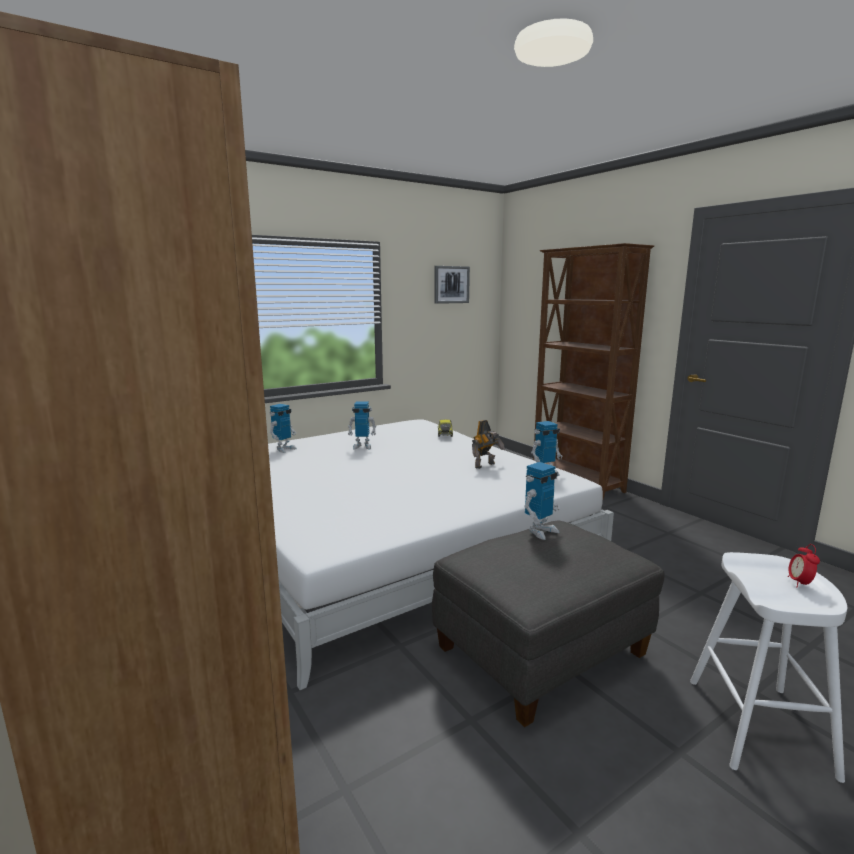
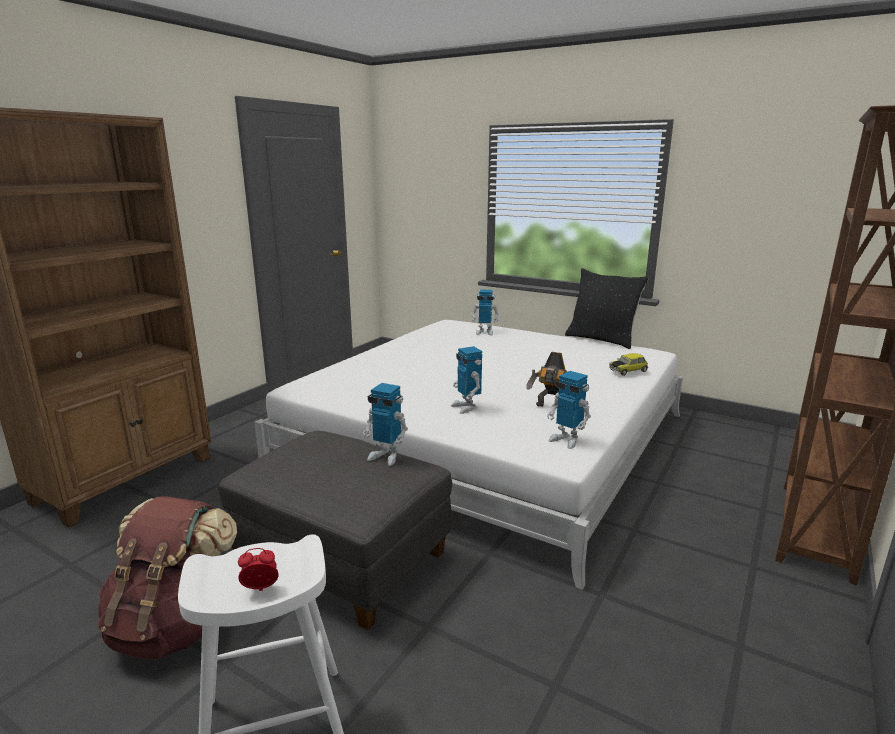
camera: 65 degrees right, 5 degrees up
(362, 446) = (527, 351): toy robot -> toy robot (466, 407)
(371, 424) = (602, 339): none -> black pillow
(451, 284) = (793, 175): picture -> none
(620, 794) = (175, 626): none -> brown backpack

